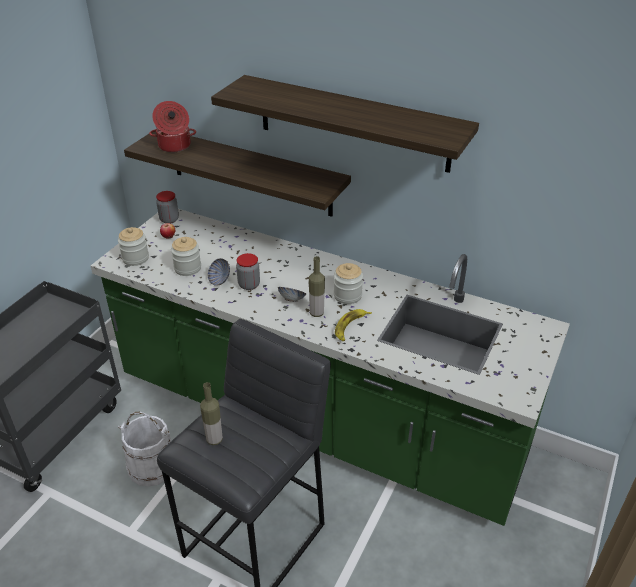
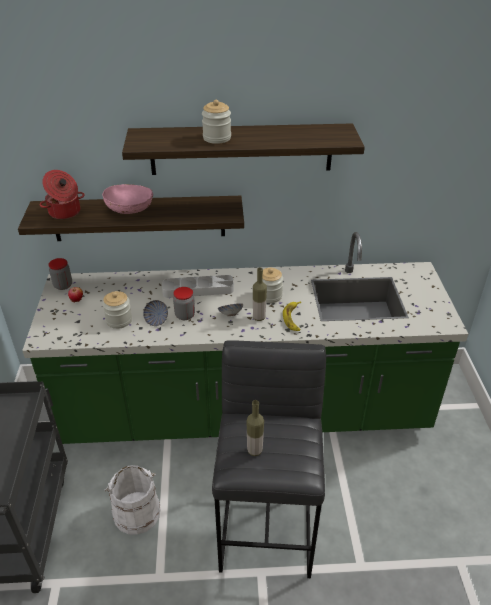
camera: 30 degrees left, 0 degrees up
(135, 258) = (62, 329): jar -> jar (217, 138)
(231, 160) = (130, 210): none -> pink bowl
(283, 265) = (198, 289): none -> grey tray

